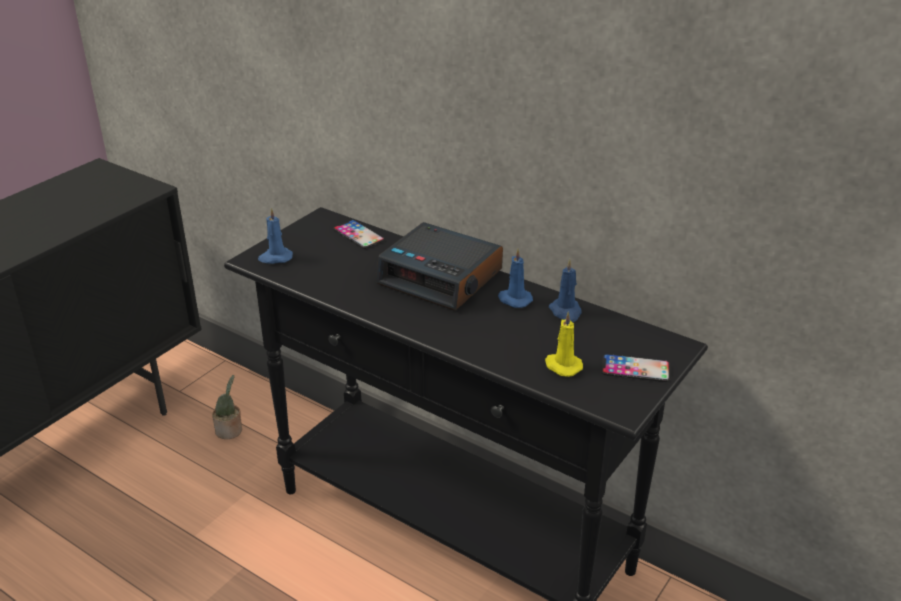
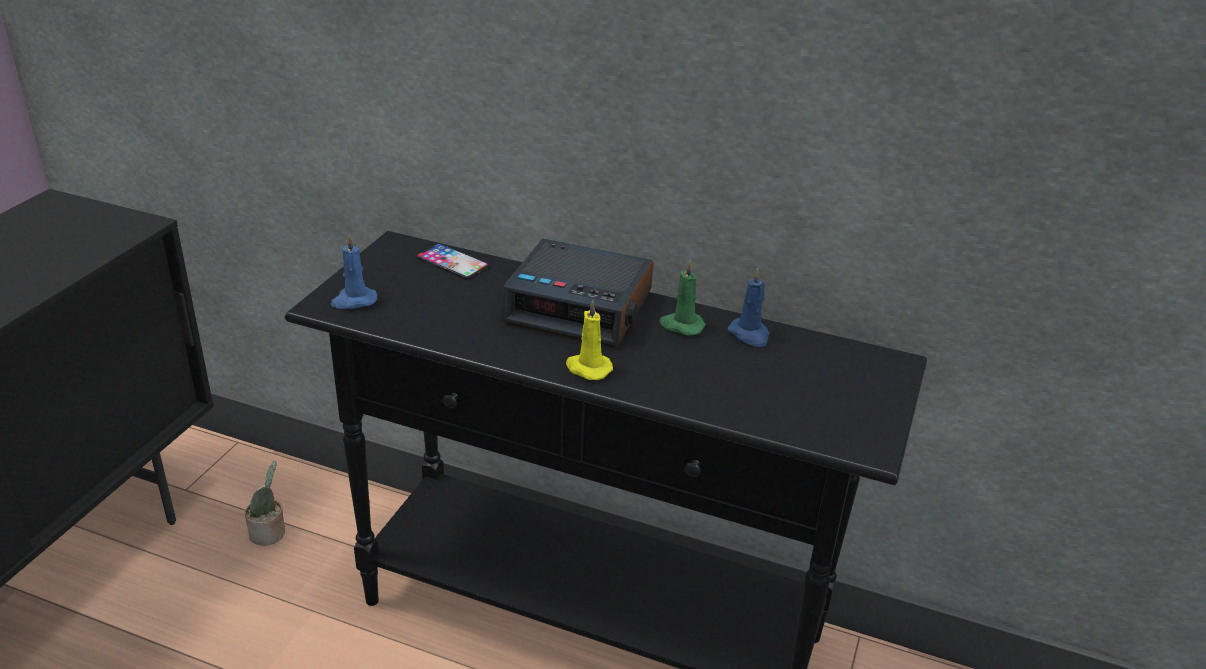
camera: 15 degrees left, 0 degrees up
(514, 299) = (681, 325): blue candle -> green candle
(562, 366) = (775, 402): yellow candle -> yellow candle (587, 368)
(635, 369) = (862, 396): phone -> none

